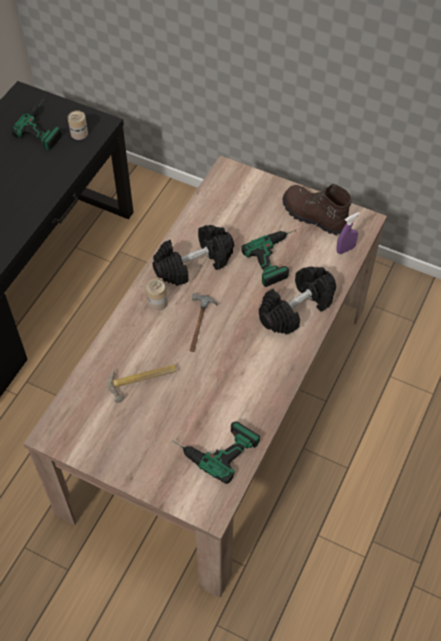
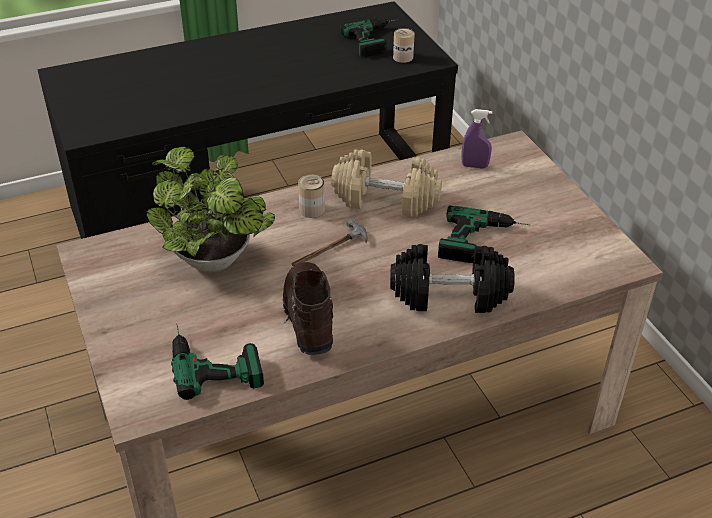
camera: 40 degrees right, 15 degrees down
(142, 382) = (216, 262): hammer -> potted plant
(193, 264) = (386, 199): black dumbbell -> beige dumbbell
(313, 217) = (567, 228): brown boot -> brown boot (307, 318)
(345, 249) = (572, 275): purple spray bottle -> purple spray bottle (474, 166)

